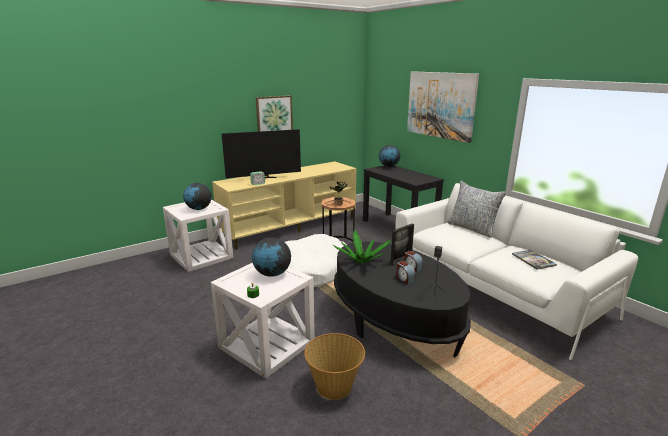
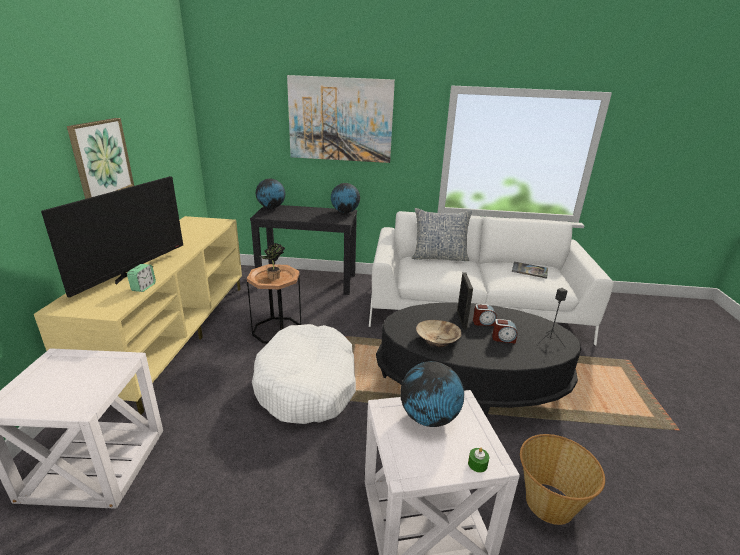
camera: 50 degrees left, 5 degrees up
(199, 209) = (79, 379): globe -> globe (345, 212)
(362, 261) = (437, 340): potted plant -> beige bowl

